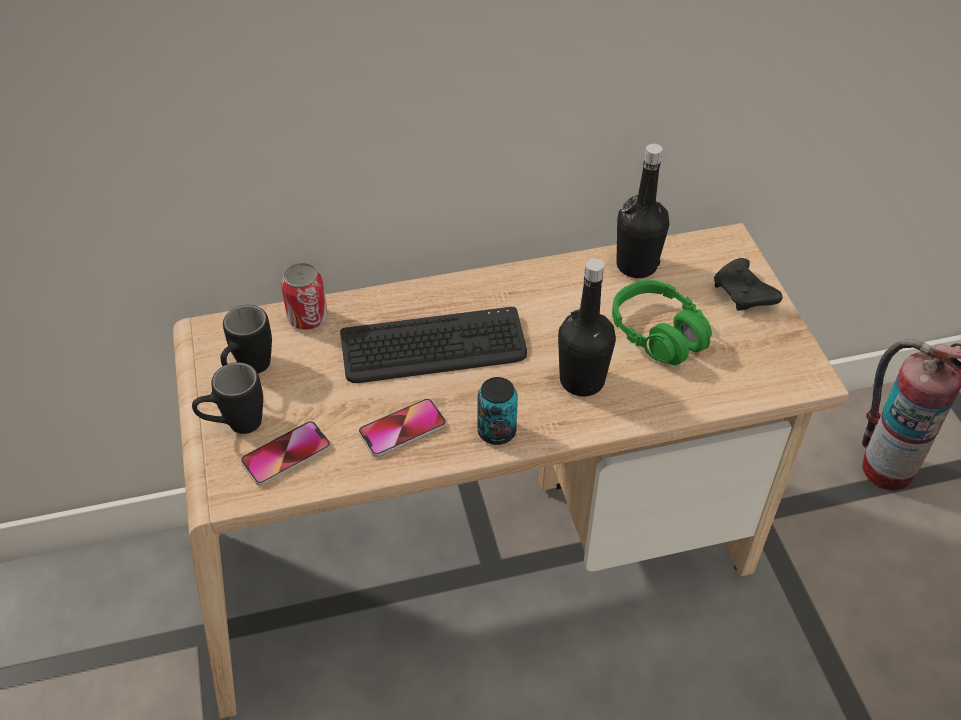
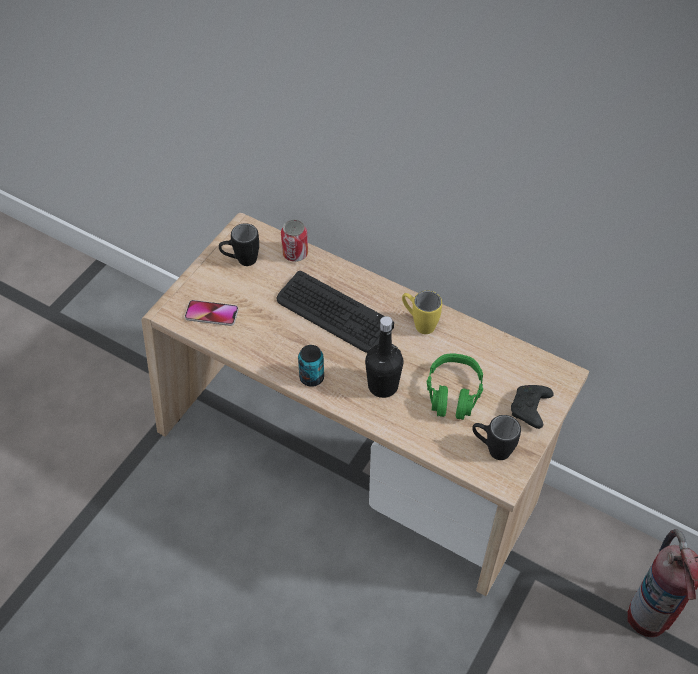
camera: 45 degrees right, 5 degrees up
(235, 425) = (206, 283): black mug -> black mug (492, 449)
(402, 429) = (272, 342): phone -> none
(536, 293) = (419, 323): none -> yellow mug
(636, 265) = (492, 349): black bottle -> none

